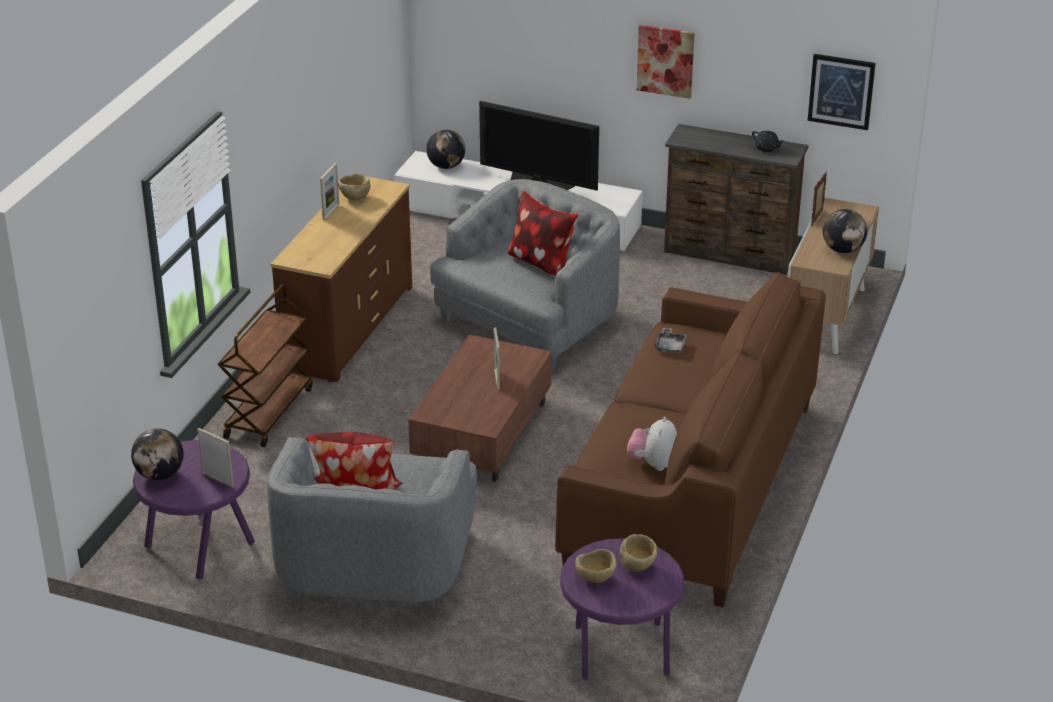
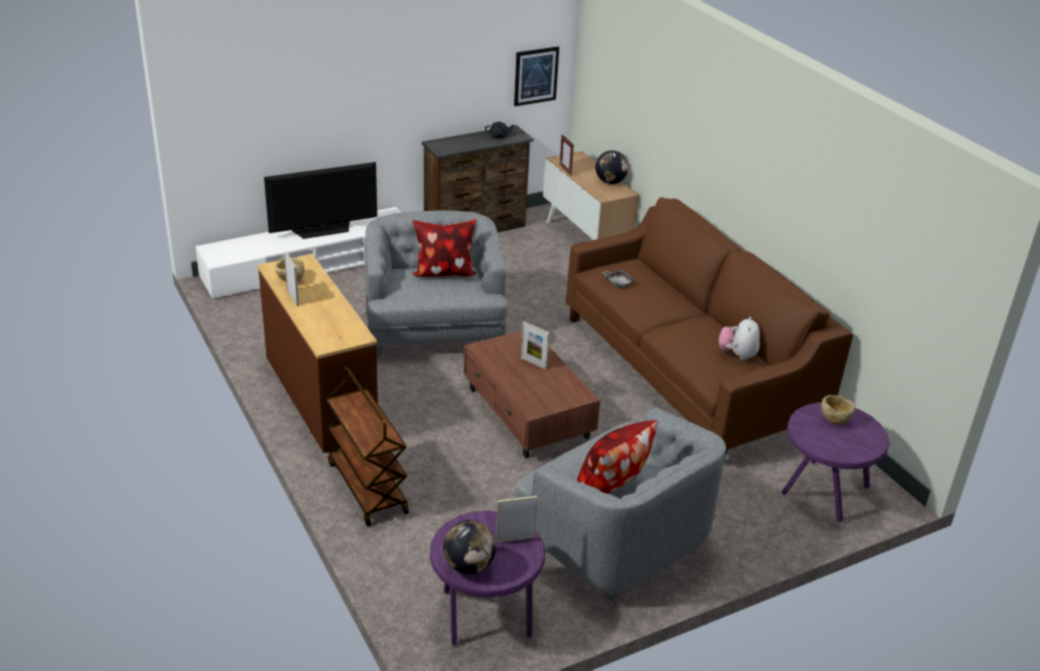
camera: 50 degrees left, 0 degrees up
(446, 166) = (238, 247): globe -> none
(595, 579) = (831, 442): beige bowl -> none
(653, 463) = (737, 355): plush toy -> plush toy turned 45 degrees clockwise
(665, 60) = (407, 93): picture -> none

